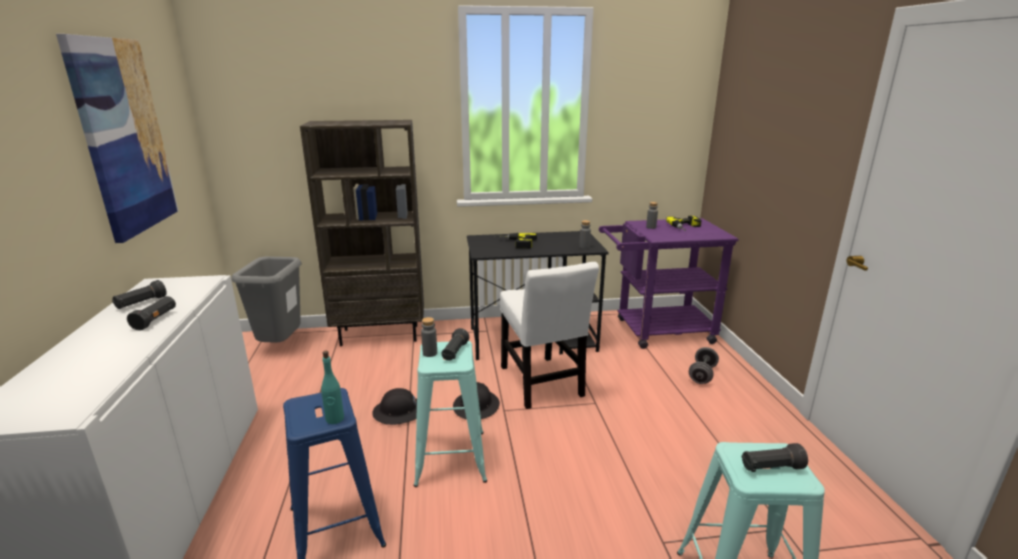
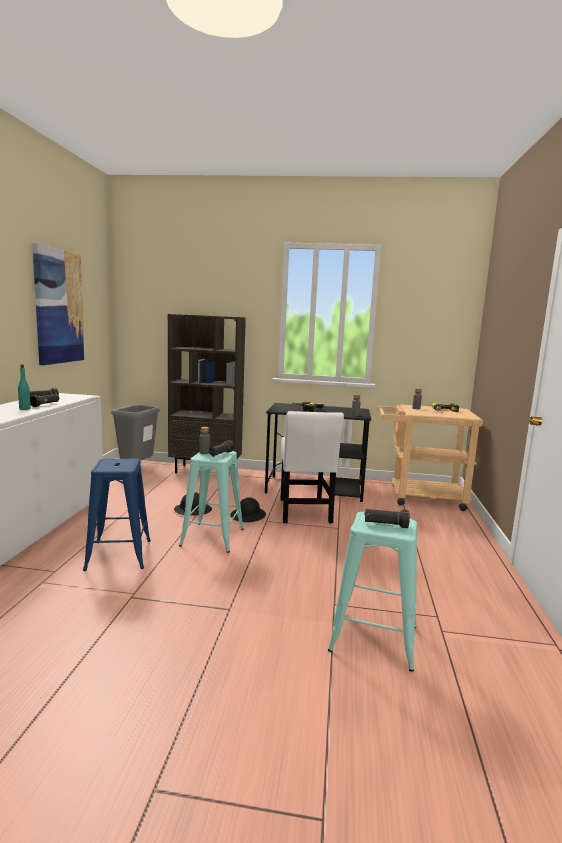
camera: 15 degrees right, 10 degrees down
(335, 419) = (123, 468): turquoise bottle -> turquoise bottle (24, 409)
(656, 331) = (419, 497): purple cart -> beige cart
(702, 375) = (439, 526): grey dumbbell -> none

